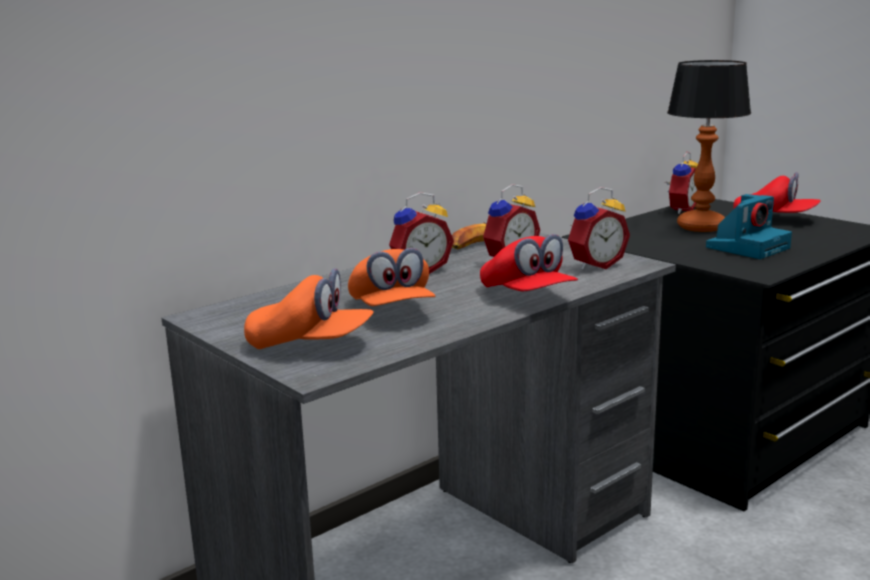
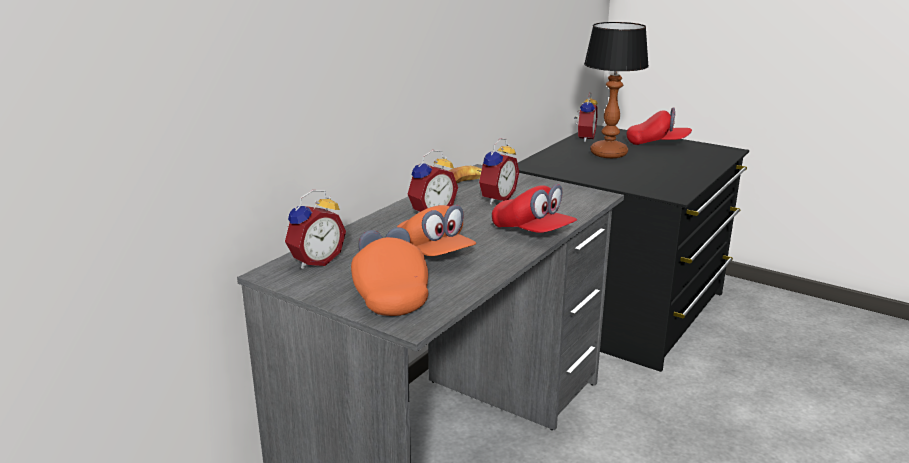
camera: 15 degrees left, 5 degrees up
(310, 344) = (389, 294): orange cap -> orange cap turned 105 degrees counterclockwise
(595, 265) = (565, 199): alarm clock -> alarm clock (315, 261)
(748, 247) = (653, 171): camera -> none

